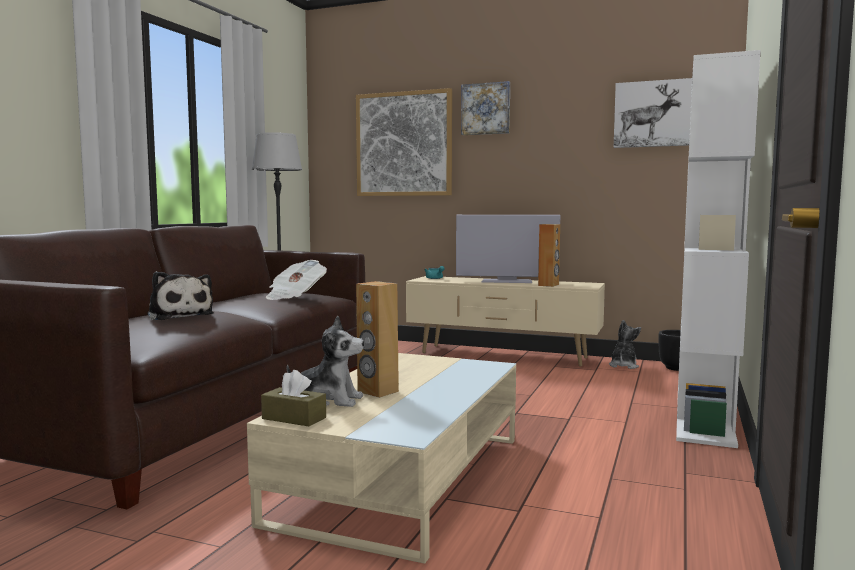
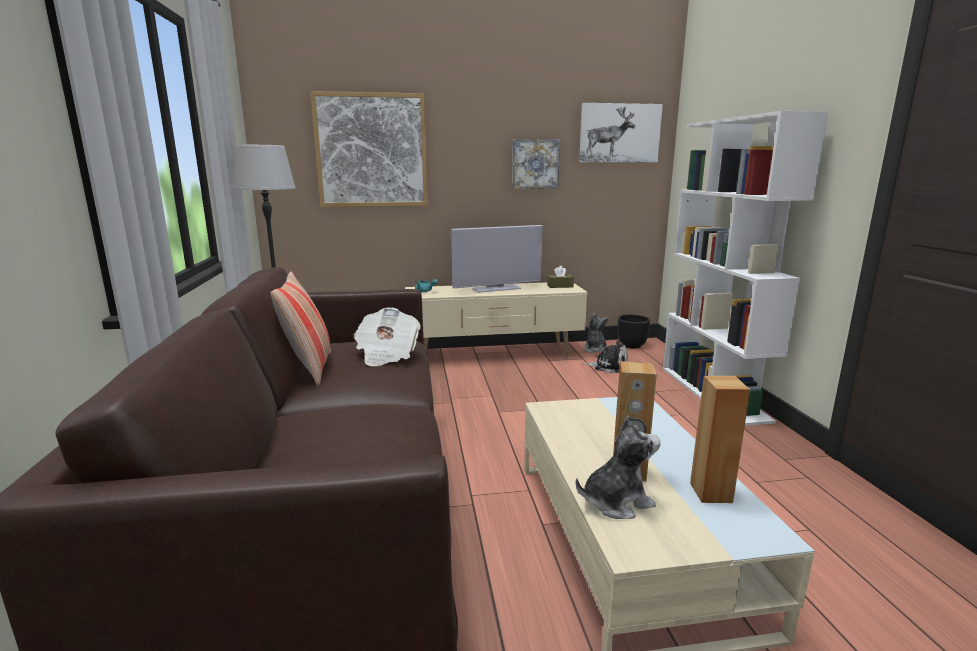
camera: 30 degrees left, 10 degrees up
(179, 315) = (350, 428): plush toy -> plush toy (608, 366)
(230, 298) = (309, 368): none -> pillow
(294, 418) = (642, 546): brown tissue box -> brown tissue box (560, 286)
(486, 109) = (461, 118): picture -> picture (535, 164)
(548, 285) = (541, 290): brown speaker -> brown speaker (711, 493)

